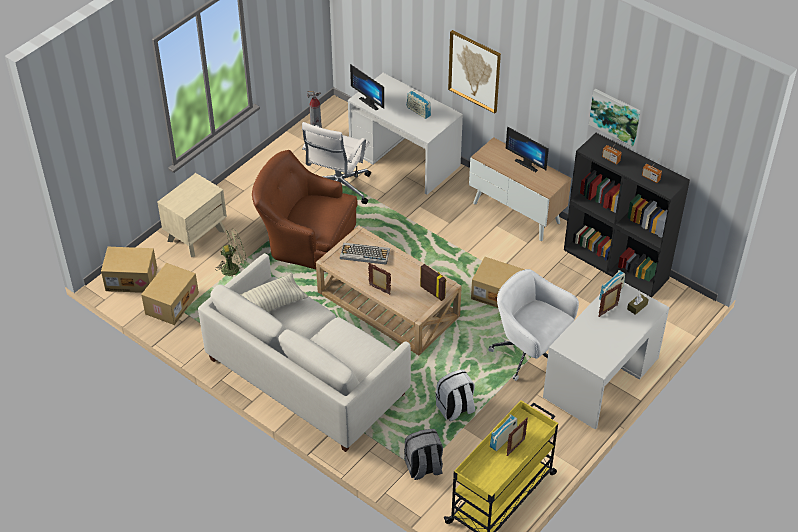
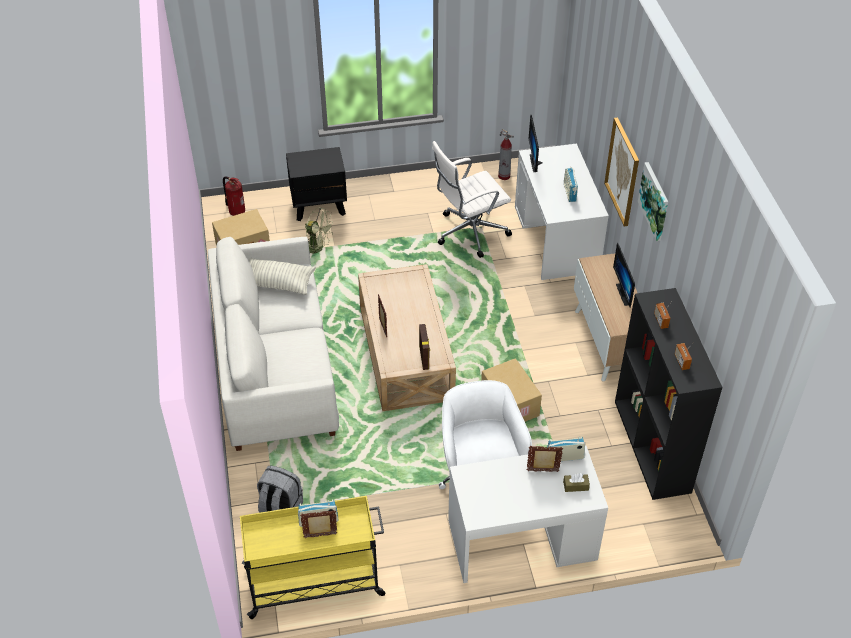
camera: 40 degrees right, 0 degrees up
(132, 279) = (236, 211): cardboard box -> fire extinguisher
(196, 235) = (319, 205): beige nightstand -> black nightstand
(305, 239) = (398, 258): brown armchair -> none
(364, 254) = (403, 290): keyboard -> none
(455, 409) = (362, 477): white backpack -> none
(615, 116) = (691, 277): picture -> picture (655, 201)

